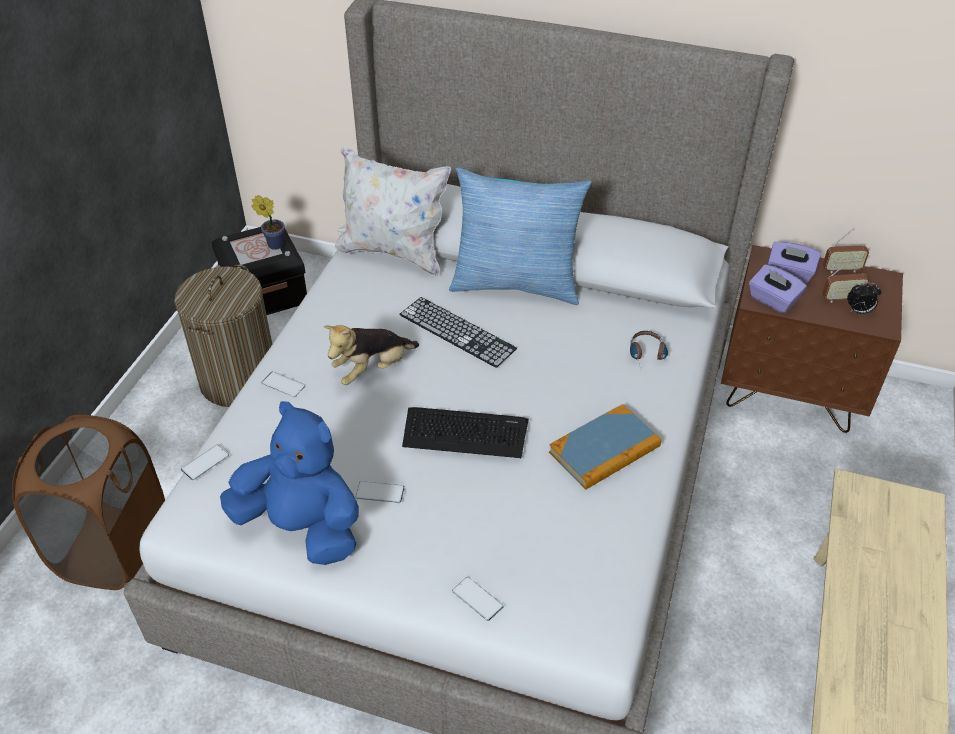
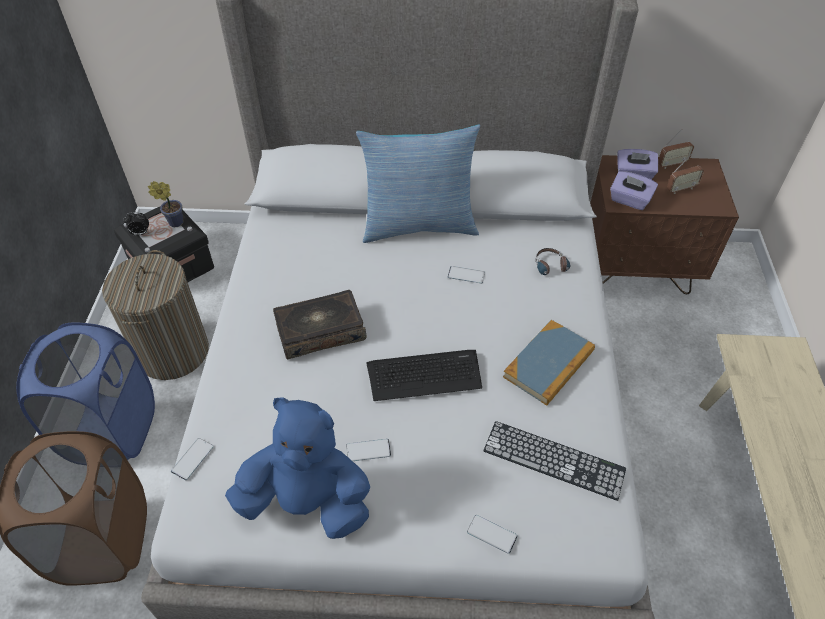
camera: 15 degrees left, 5 degrees up
(154, 446) = (112, 431): none -> blue laundry basket
(283, 384) = (242, 363): phone -> phone (466, 275)
(372, 369) = (320, 331): plush toy -> book
(393, 253) = (301, 216): white pillow -> none
(457, 331) = (383, 280): keyboard -> keyboard (554, 460)
(858, 311) = (698, 197): alarm clock -> alarm clock (140, 233)

